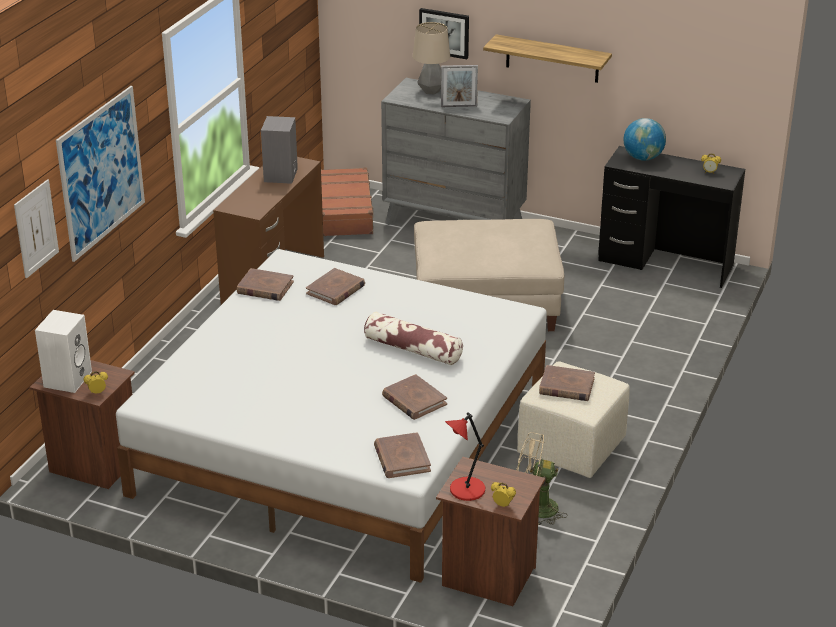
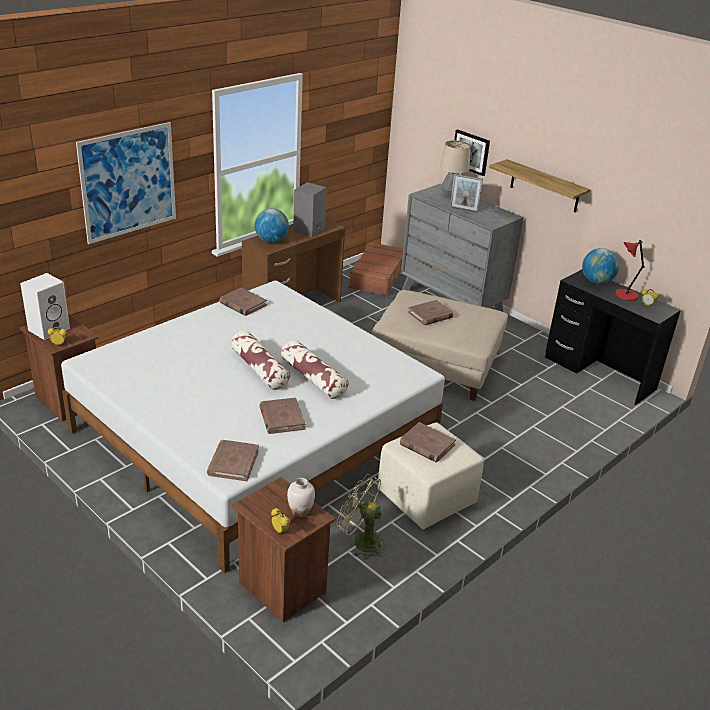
camera: 20 degrees right, 0 degrees up
(36, 228) = (46, 207): picture -> none
(249, 201) = (271, 241): none -> globe
(335, 289) = (292, 318): brown book -> brown book (430, 315)
(347, 356) = (259, 369): none -> pillow
(465, 490) = (259, 507): red table lamp -> red table lamp (625, 295)
(507, 482) = (300, 511): none -> white vase

